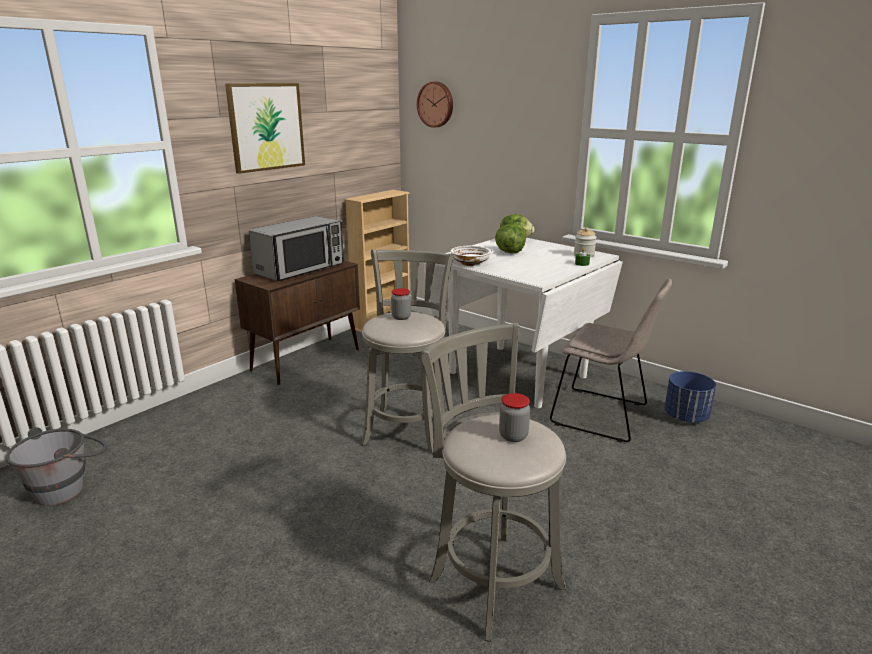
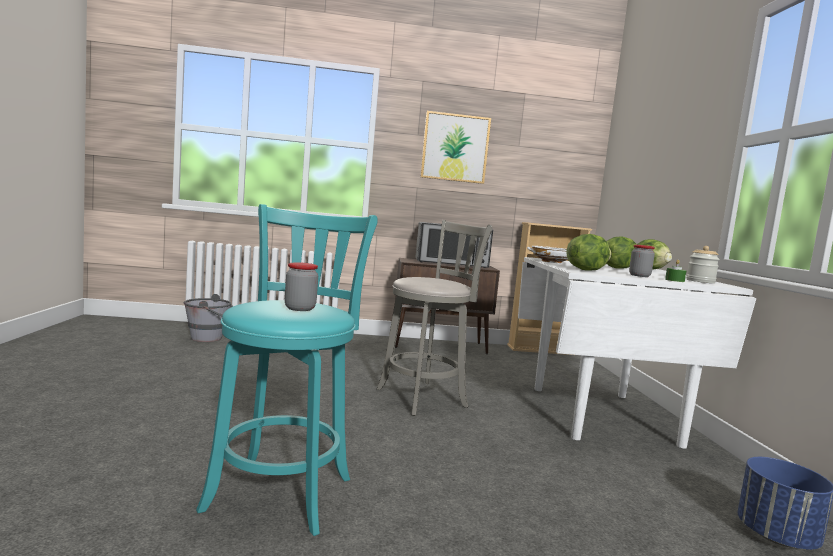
camera: 45 degrees right, 15 degrees down
(401, 317) = (438, 279): jar -> jar (639, 276)
(436, 104) = (628, 145): wall clock -> none
(492, 579) = (282, 490): grey stool -> turquoise stool
(527, 273) = (585, 270): none -> lettuce
(603, 415) = (642, 477): beige chair -> none

